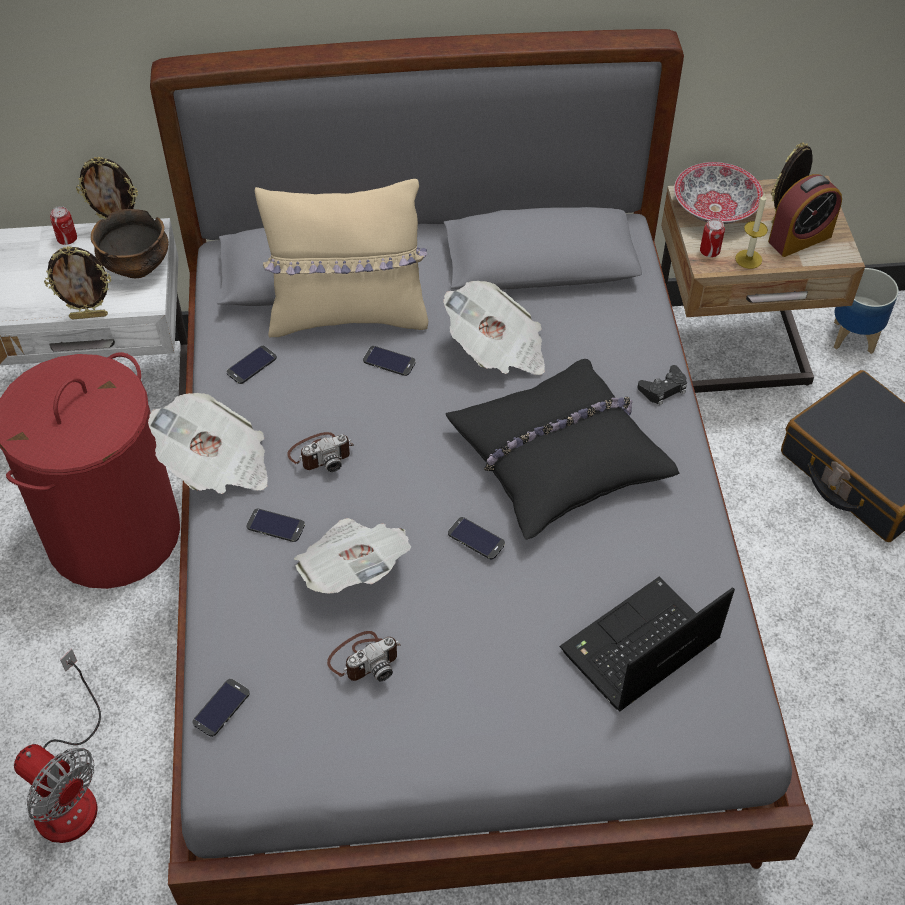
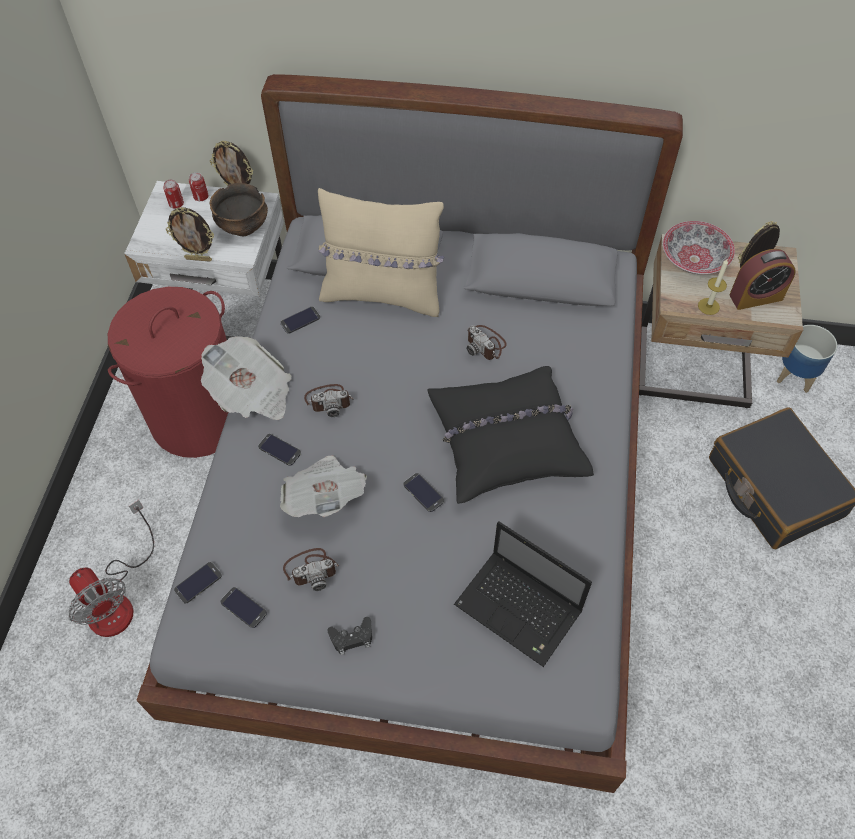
camera: 15 degrees right, 5 degrees up
(389, 361) = (402, 337): phone -> phone (243, 607)
(497, 350) = (485, 344): newspaper -> camera
(638, 648) = (520, 609): laptop -> laptop turned 120 degrees counterclockwise
(663, 389) = (605, 401): black game controller -> black game controller (352, 637)
(709, 251) = (679, 294): can -> can (176, 204)

